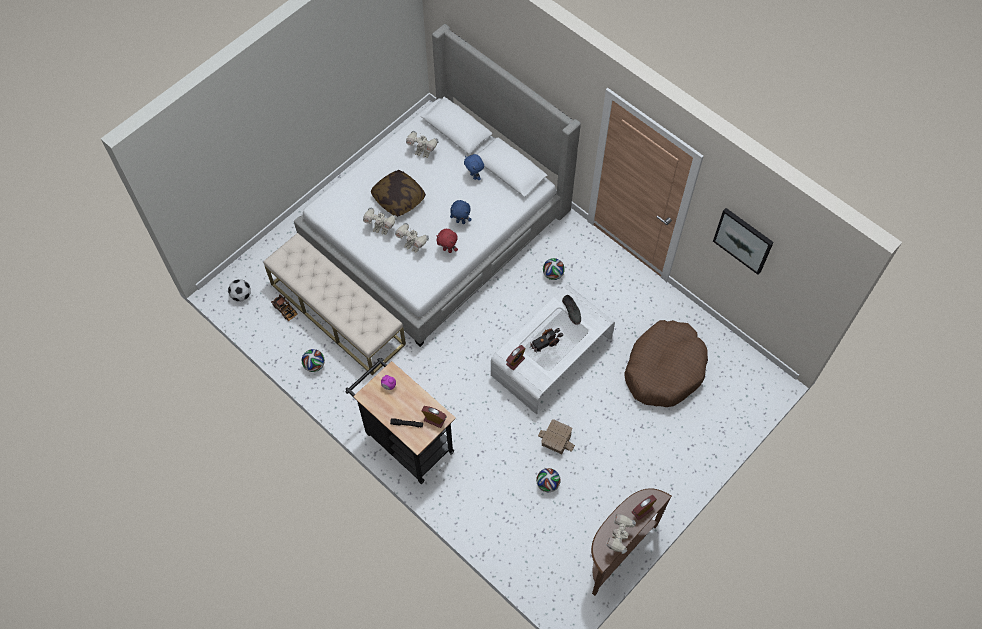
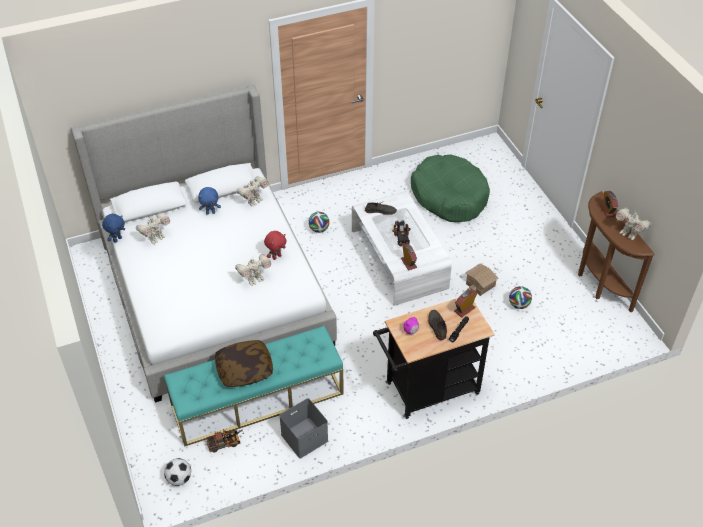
camera: 65 degrees left, 15 degrees down
(314, 365) = (304, 438): football -> grey storage box
(337, 314) = (258, 399): beige bench -> turquoise bench
(381, 229) = (219, 296): toy robot -> toy robot (254, 201)
(398, 198) = (194, 272): pillow -> pillow (244, 369)
(404, 404) = (436, 326): none -> grey shoe
(461, 221) = (252, 237): blue plush toy -> blue plush toy (117, 239)
(664, 369) = (449, 196): brown dog bed -> green dog bed
(743, 240) = (427, 43): picture -> none

